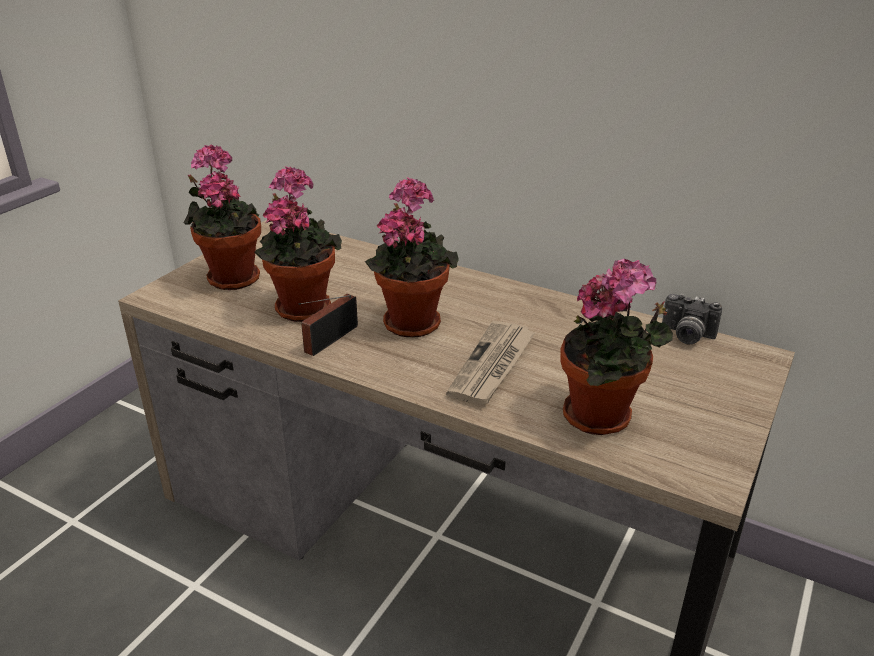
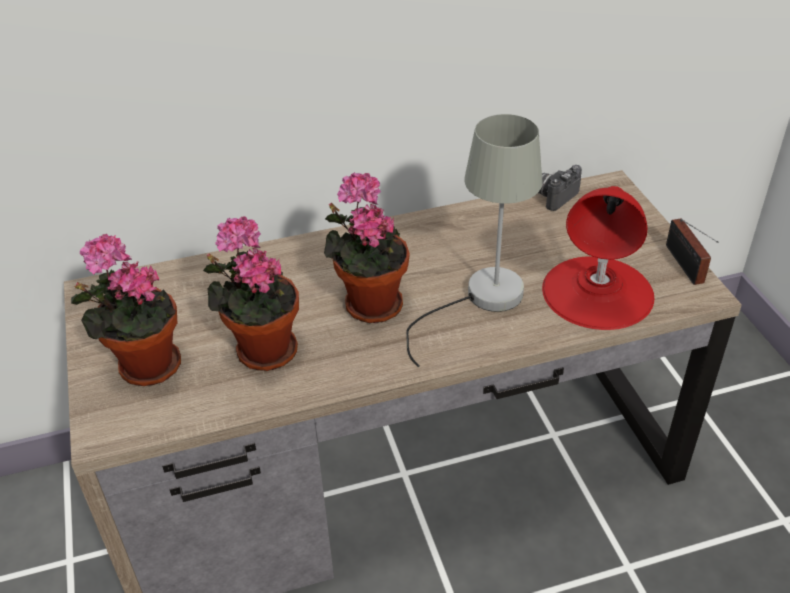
camera: 45 degrees left, 10 degrees up
(328, 340) = (337, 364): radio -> radio (685, 266)
(493, 365) = (481, 300): newspaper -> grey table lamp
(603, 418) = (598, 292): potted plant -> red table lamp
(686, 336) = (554, 196): camera -> camera turned 150 degrees clockwise

